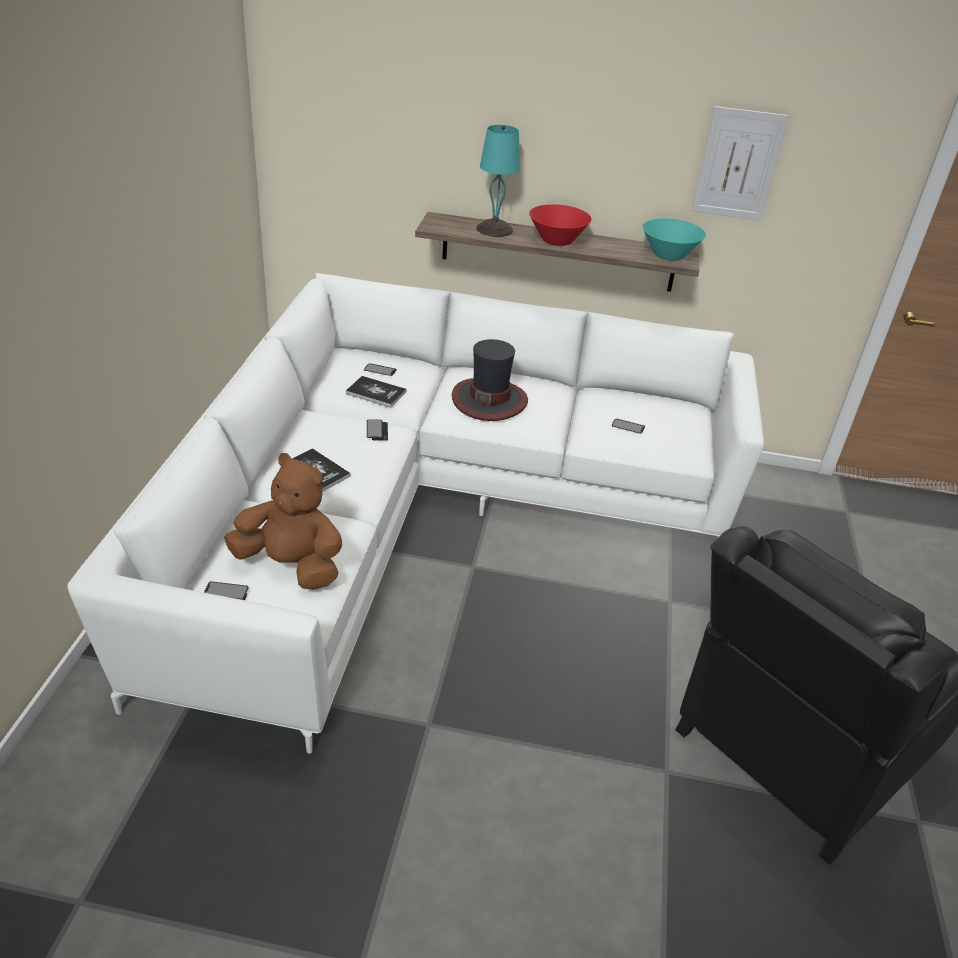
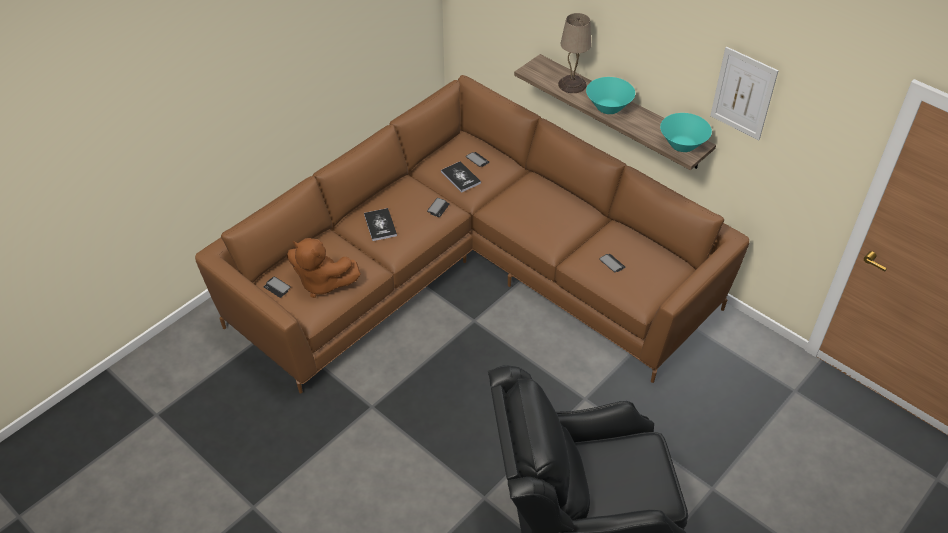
camera: 35 degrees right, 10 degrees up
(291, 565) = (322, 283): brown plush toy -> brown plush toy turned 150 degrees clockwise
(423, 513) = (471, 270): white sofa -> brown sofa
(489, 400) = (532, 208): hat -> none
(495, 229) = (572, 85): turquoise table lamp -> beige table lamp
(556, 241) = (608, 107): red bowl -> turquoise bowl

